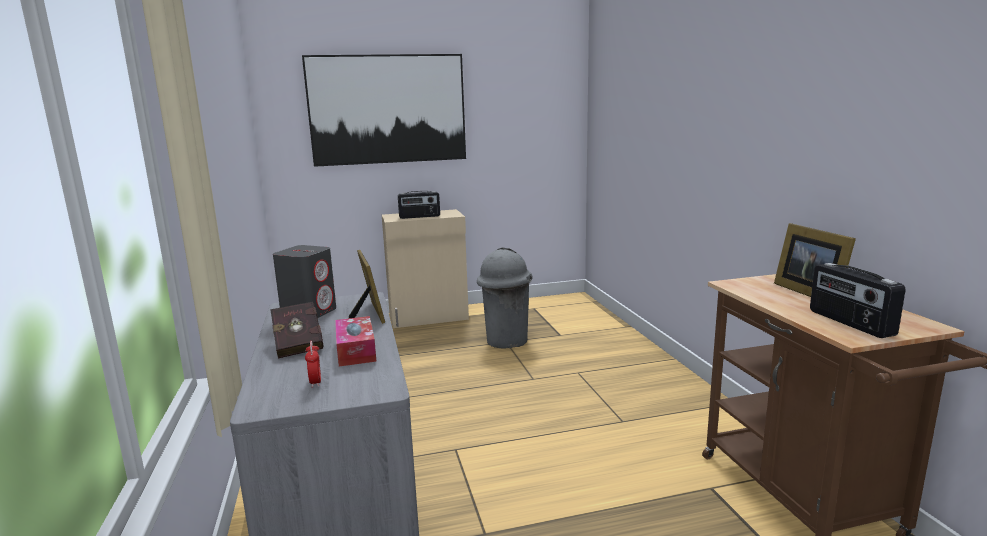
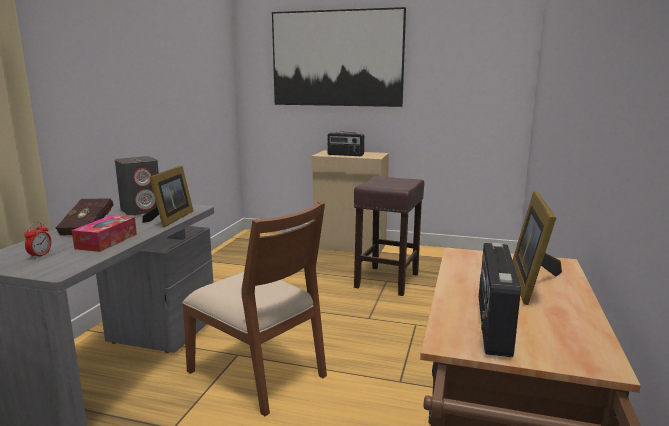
camera: 30 degrees right, 0 degrees up
(498, 457) = (259, 372): none -> brown chair
(506, 341) = (387, 280): grey trash can -> brown stool

